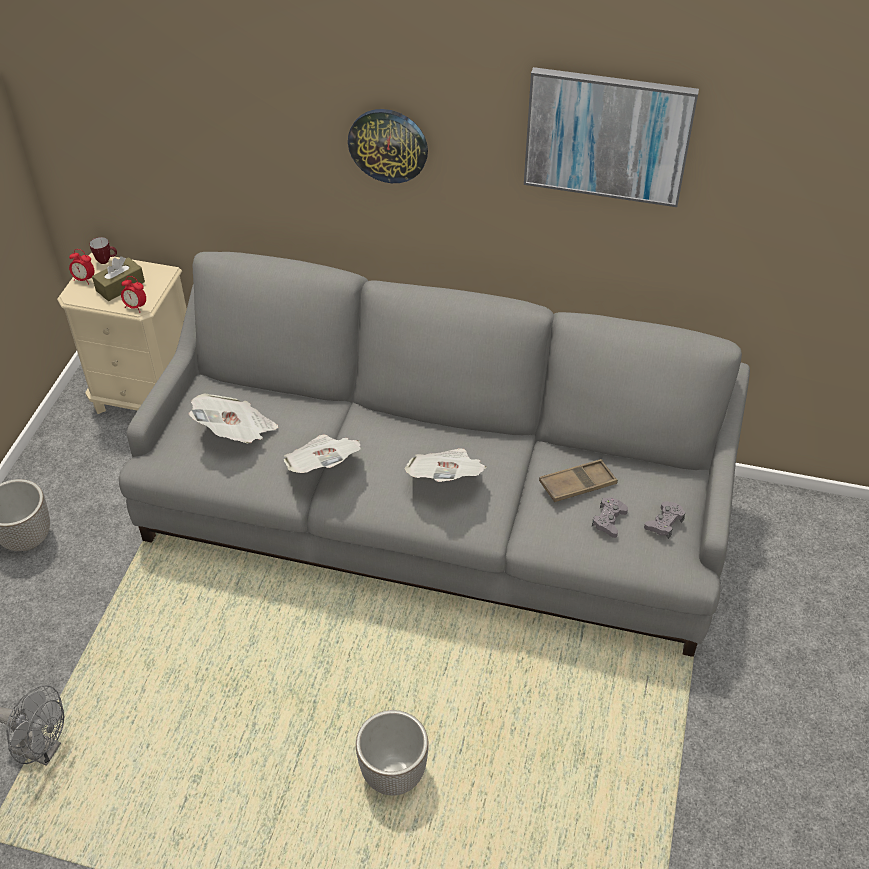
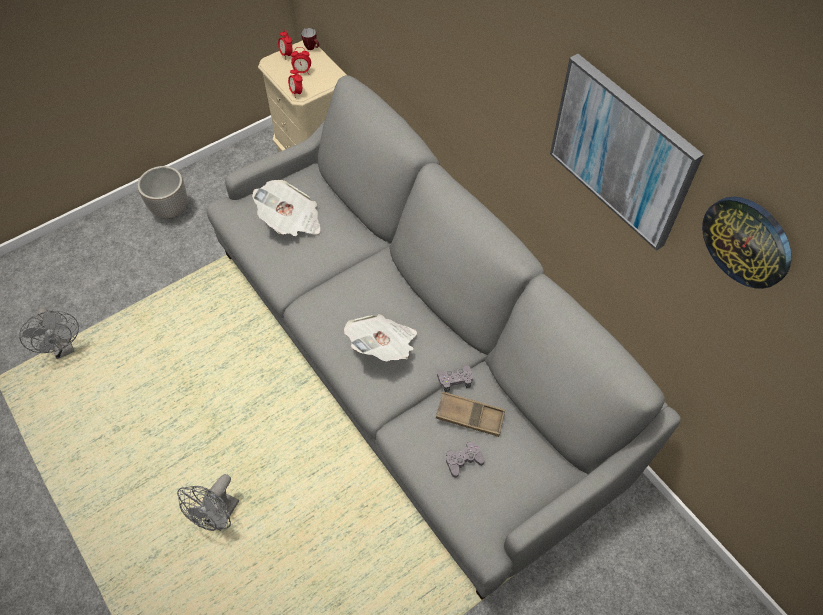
camera: 40 degrees right, 10 degrees up
(120, 286) = (302, 72): brown tissue box -> alarm clock
(323, 466) = (319, 281): newspaper -> none
(388, 145) = (473, 62): wall clock -> wall clock (747, 241)
(394, 774) = (218, 517): planter -> grey fan
(664, 523) = (502, 493): grey game controller -> grey game controller (455, 380)

